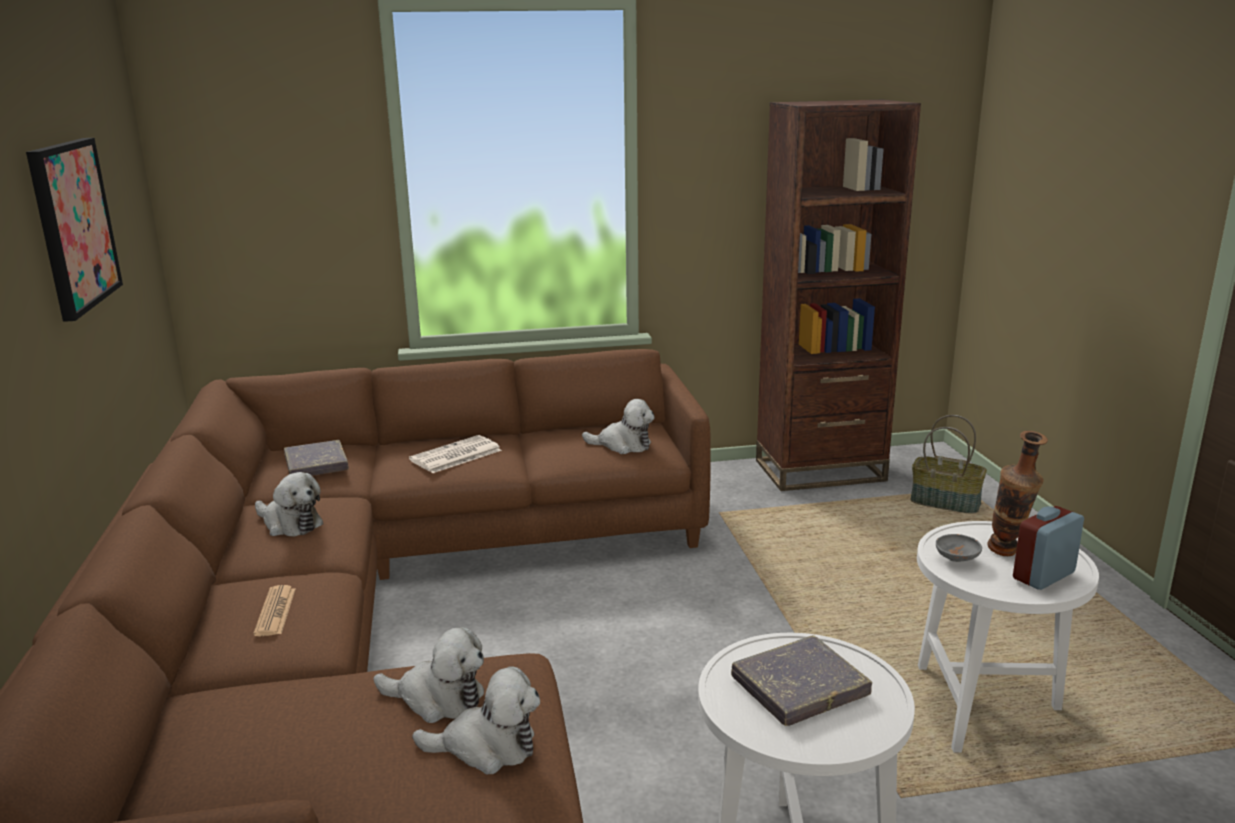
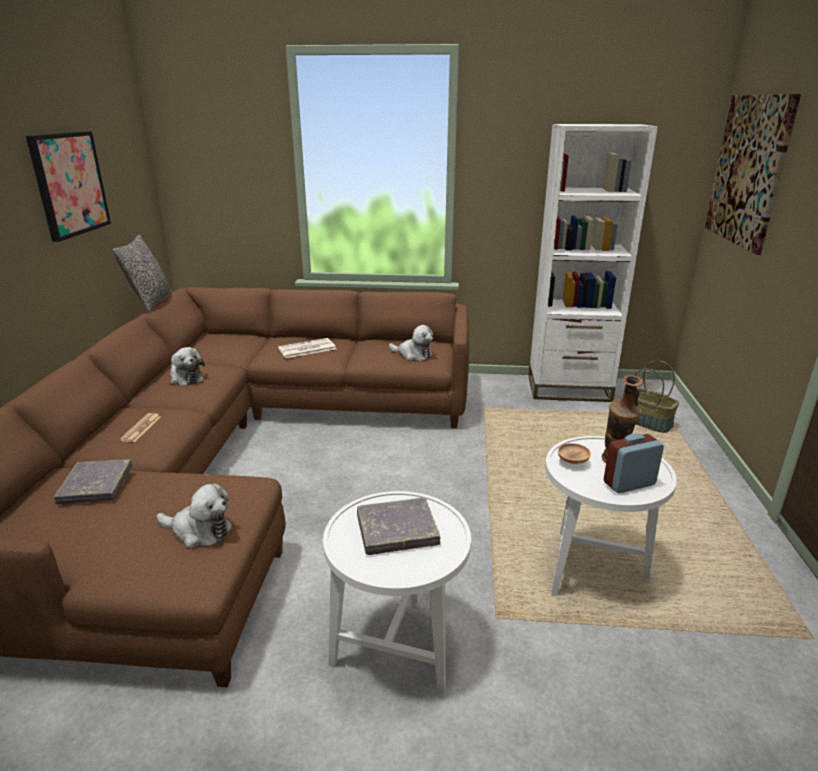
camera: 15 degrees right, 5 degrees up
(184, 409) = (151, 303): none -> pillow
(316, 464) = (224, 344): grey book -> grey book (96, 486)
(438, 699) = (192, 496): plush toy -> none
(820, 471) = (569, 389): brown bookcase -> white bookcase
(957, 558) = (572, 461): grey bowl -> brown bowl
(1036, 156) = (748, 170): none -> picture

